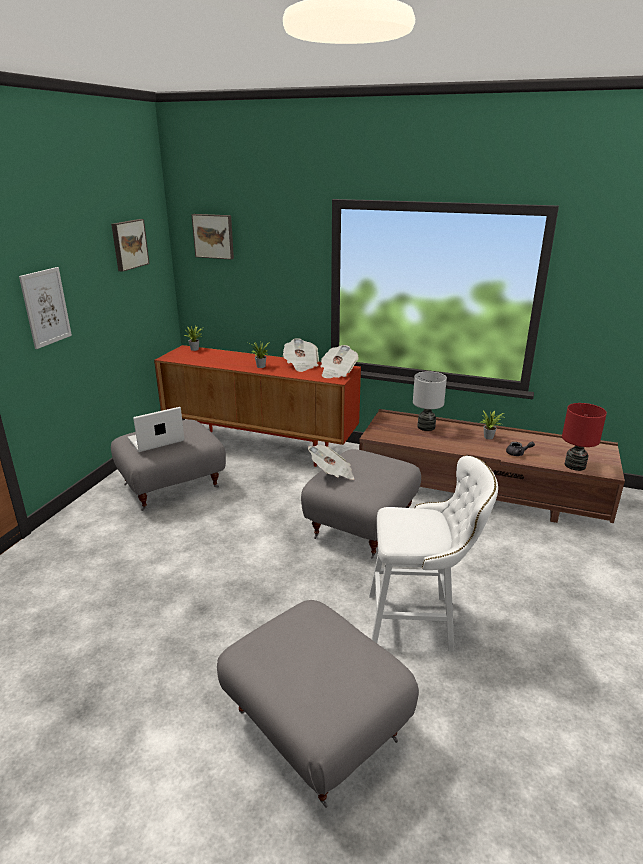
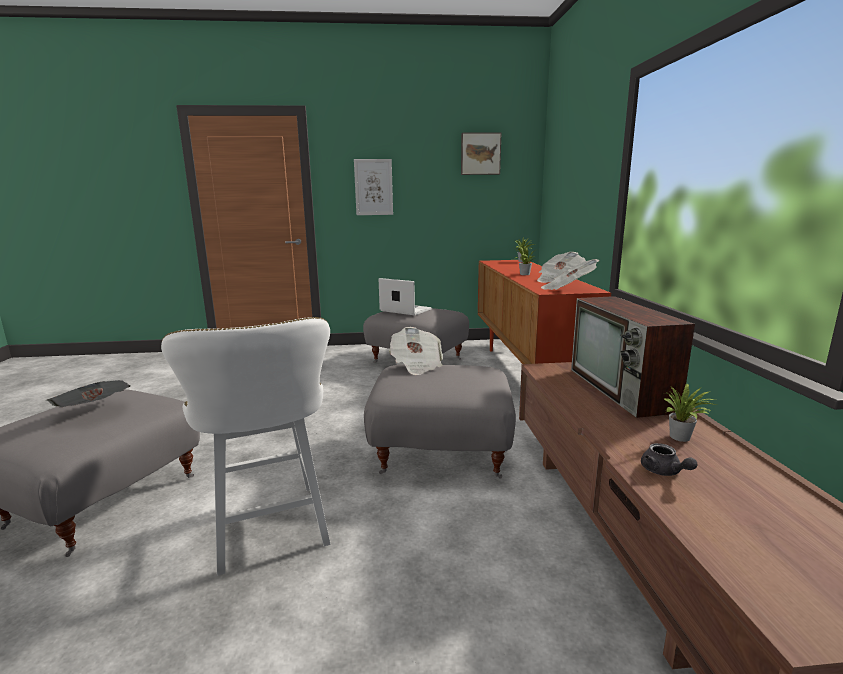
camera: 65 degrees right, 10 degrees down
(214, 236) = (561, 147): picture -> none
(317, 649) = (94, 411): none -> newspaper
(426, 427) = (622, 390): grey table lamp -> television
(575, 466) = (730, 553): red table lamp -> none

